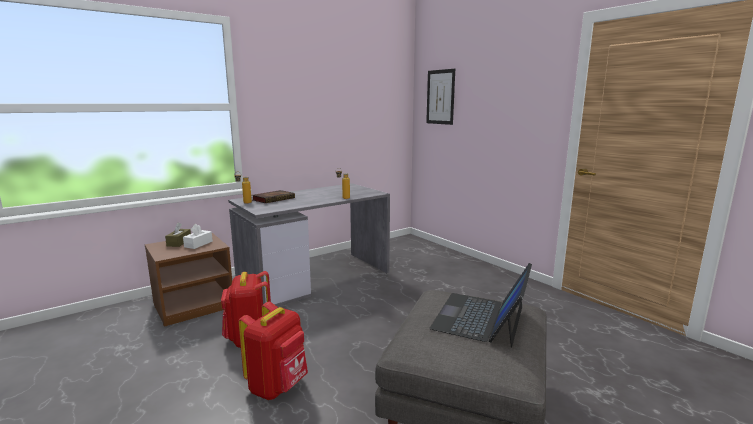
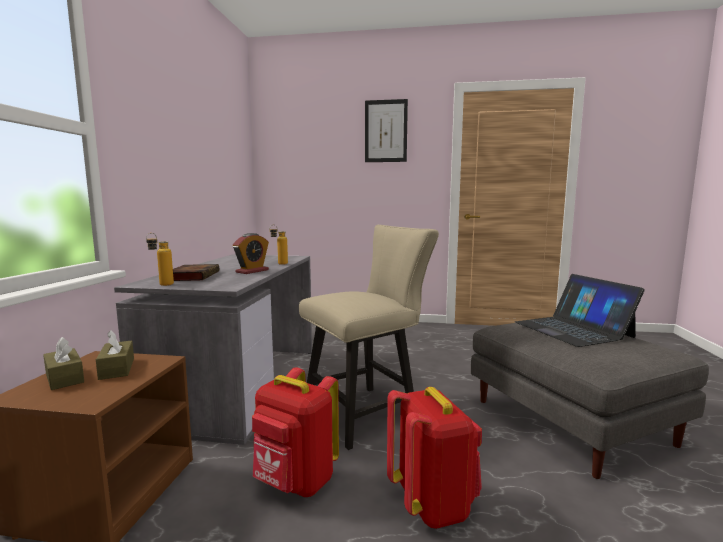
camera: 45 degrees left, 5 degrees down
(198, 244) = (117, 368): white tissue box -> brown tissue box
(310, 201) = (252, 271): none -> alarm clock
(345, 324) = (367, 412): none -> beige chair
(440, 97) = (296, 154): picture -> picture (386, 131)

